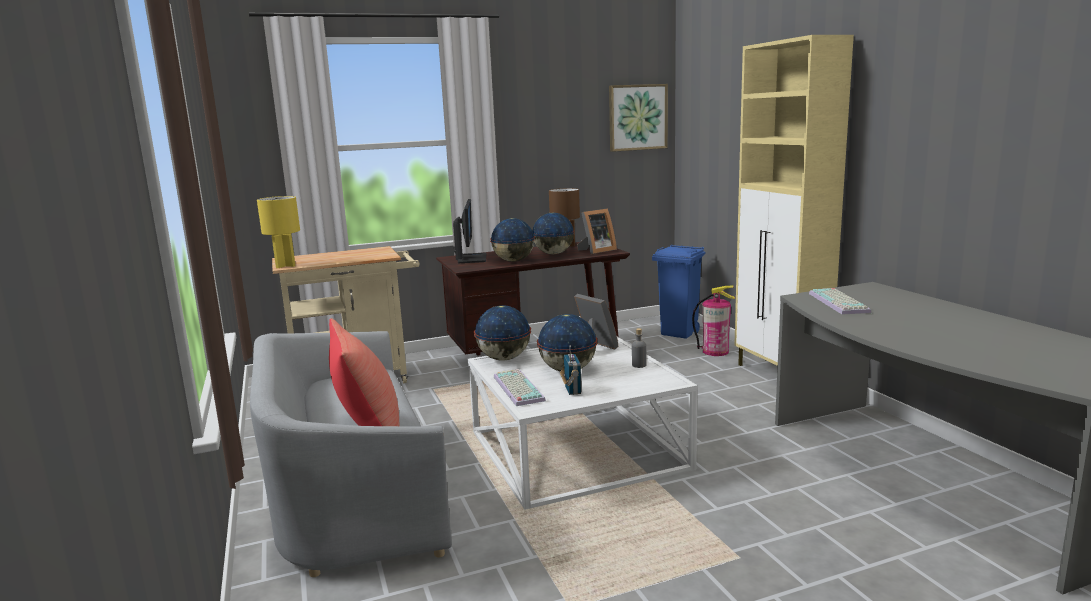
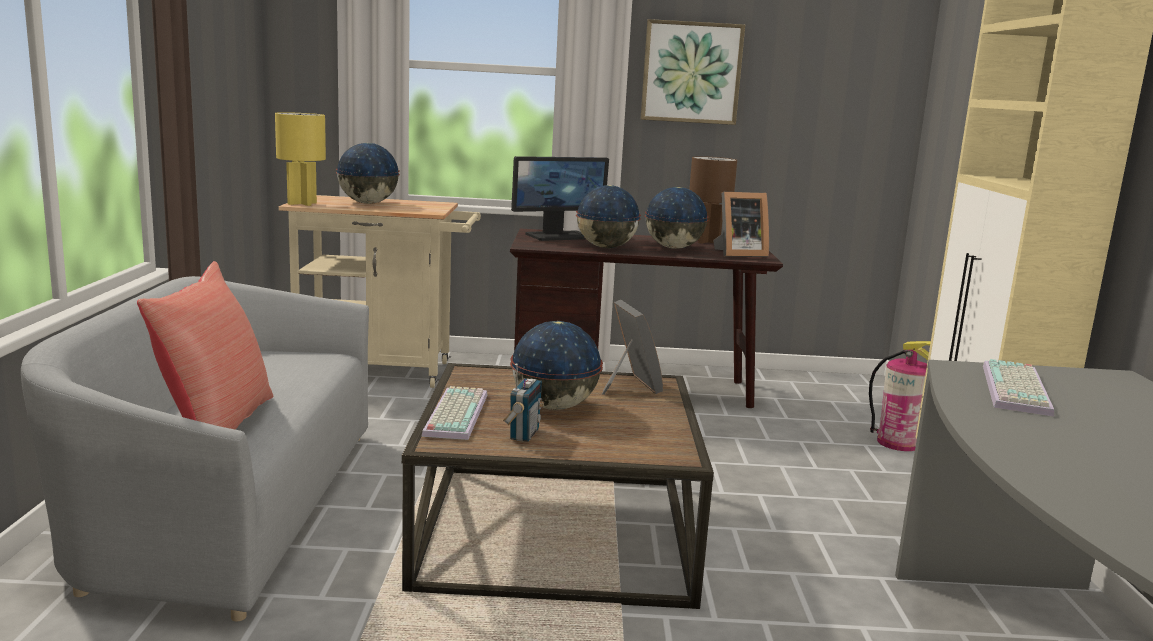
camera: 20 degrees right, 0 degrees up
(471, 258) = (559, 236): monitor -> monitor turned 45 degrees clockwise
(503, 359) = (491, 373): globe -> globe (367, 203)
(576, 450) = (554, 530): white coffee table -> brown coffee table
(637, 117) = (864, 66): picture -> picture (691, 72)
(639, 365) = (662, 423): grey bottle -> none
(679, 333) = (865, 405): blue trash can -> none

